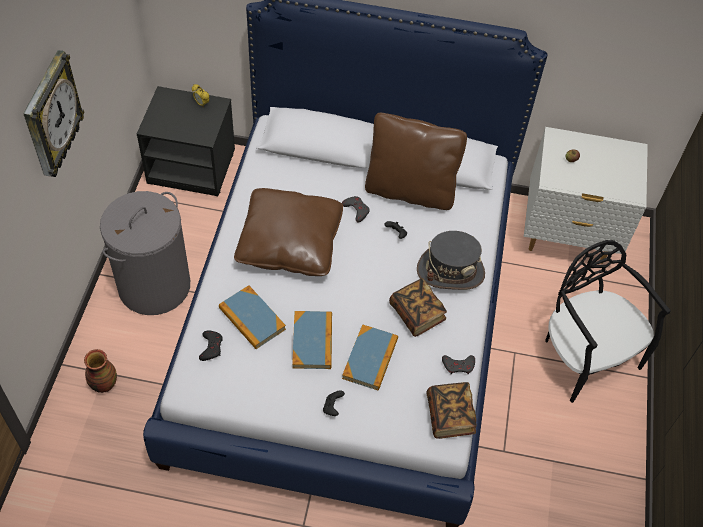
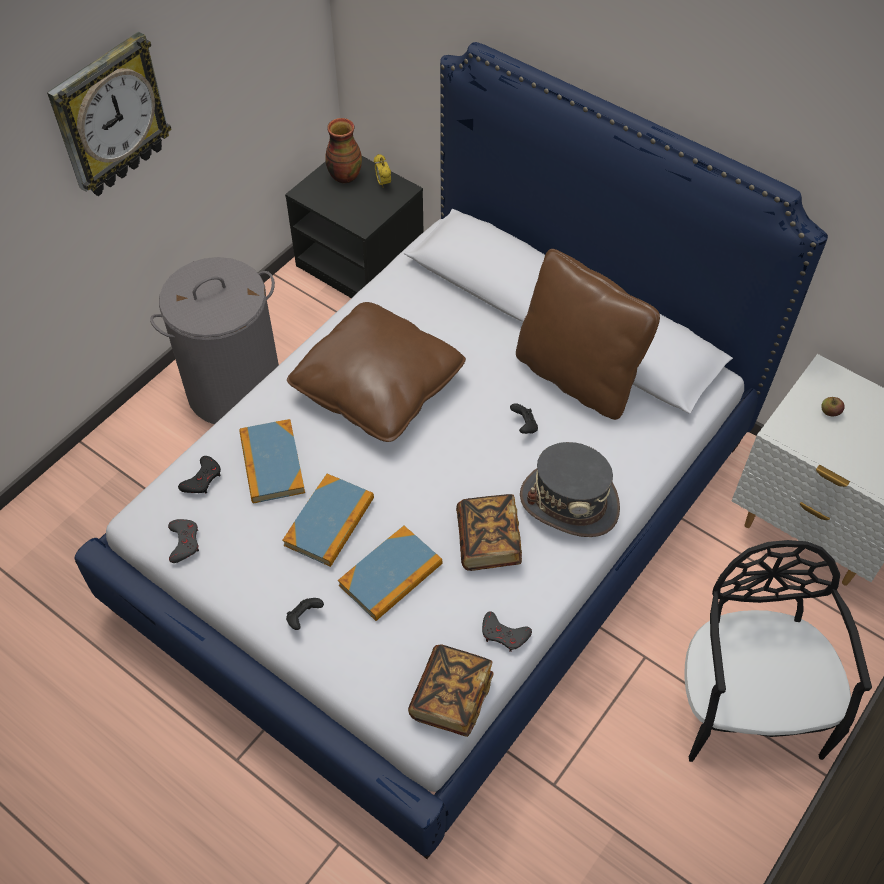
camera: 30 degrees right, 0 degrees up
(103, 384) = (110, 483): vase -> vase (344, 176)
(356, 210) = (489, 376): grey game controller -> grey game controller (184, 542)

